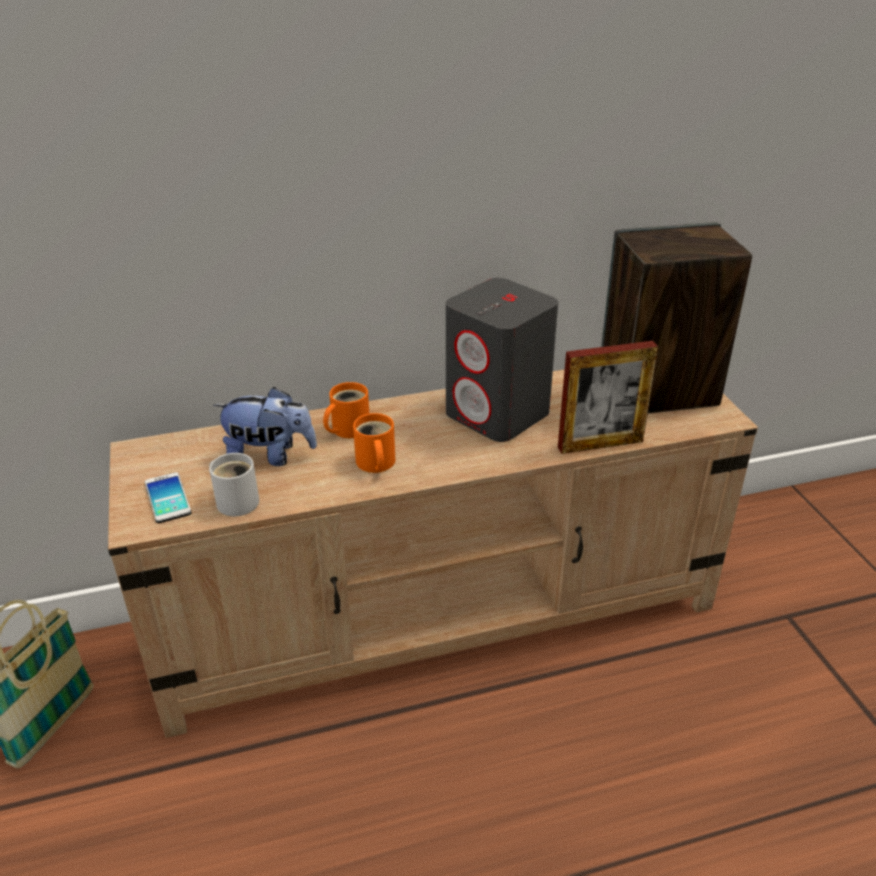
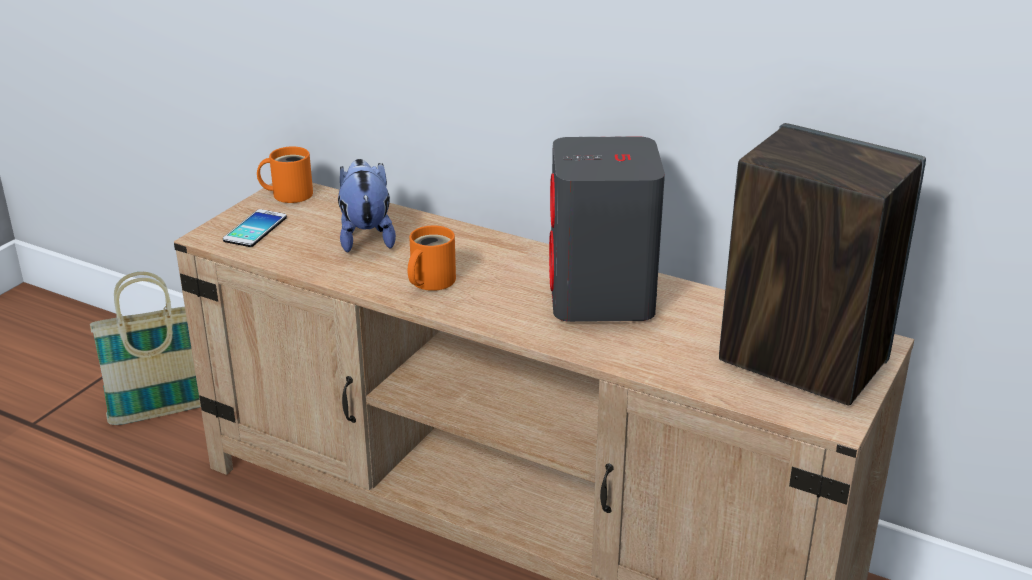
camera: 45 degrees right, 5 degrees down
(236, 500) = (293, 253): white mug -> none
(270, 456) = (366, 236): plush toy -> plush toy turned 150 degrees counterclockwise
(347, 429) = (455, 246): orange mug -> orange mug (289, 194)
(600, 444) = (649, 370): picture frame -> none

